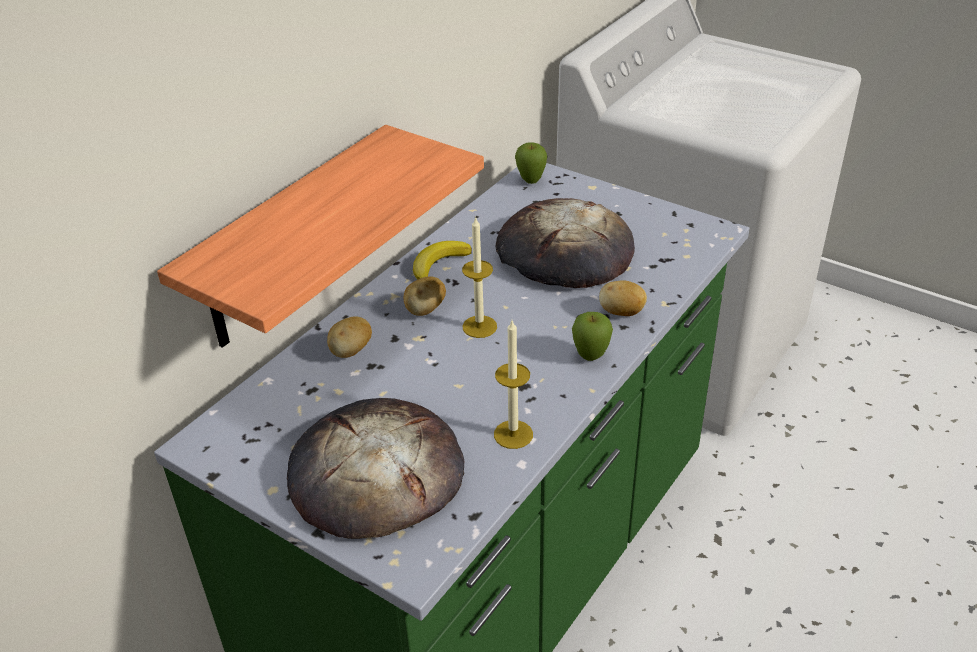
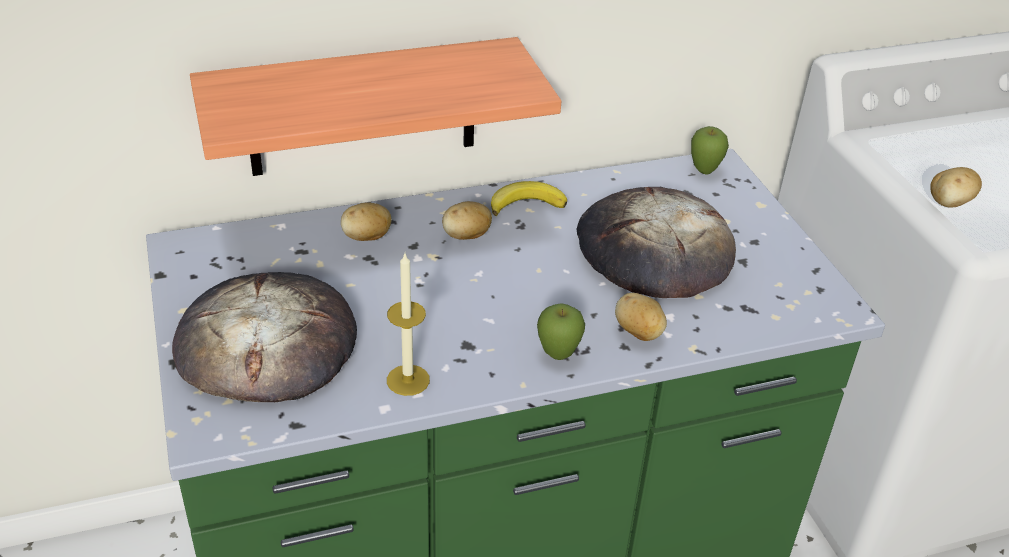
camera: 35 degrees right, 0 degrees up
(479, 326) = (494, 274): candle -> none
(720, 128) = (949, 203): none -> potato

